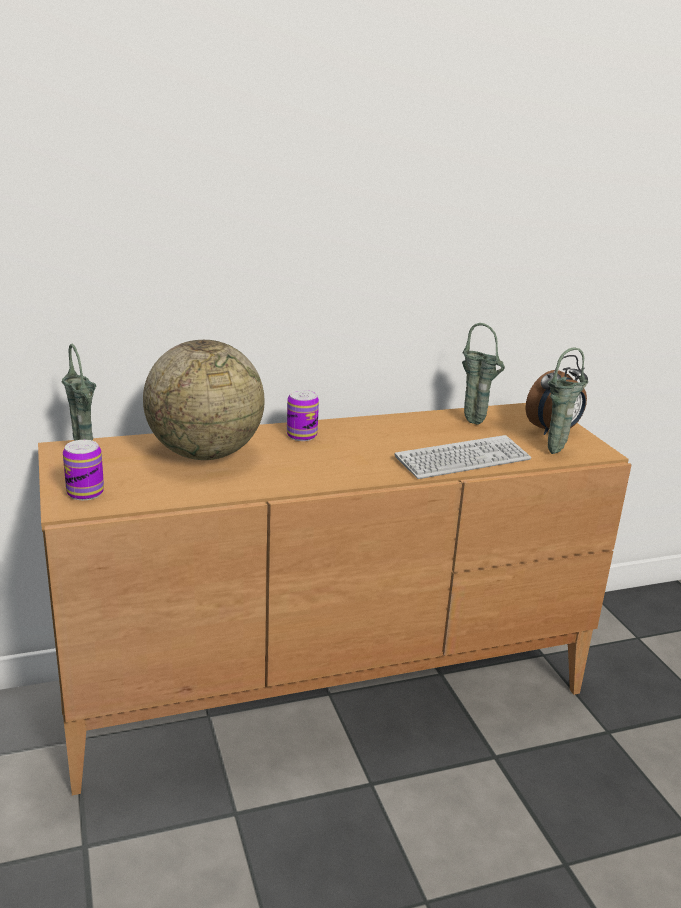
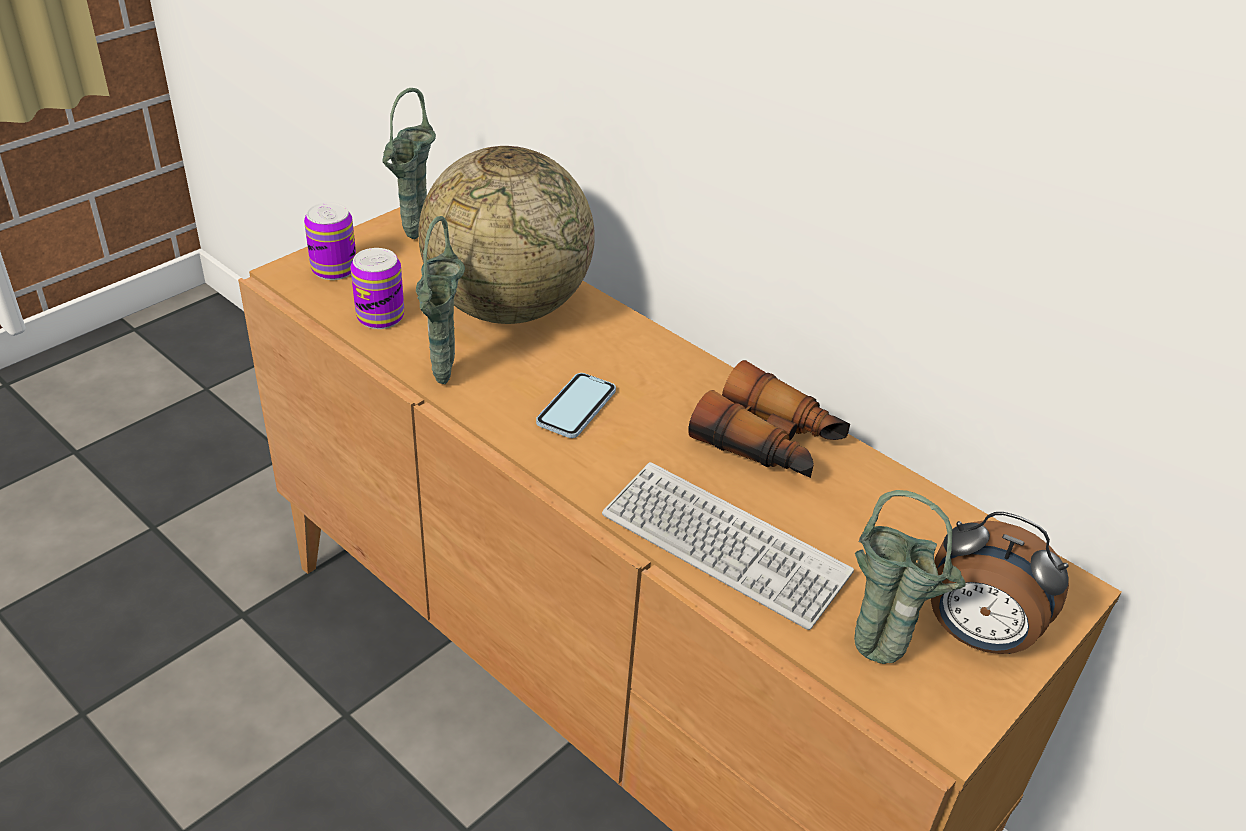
camera: 60 degrees right, 15 degrees up
(302, 435) = (644, 362): can -> can (380, 317)
(323, 461) = (576, 407): none -> phone
(398, 428) = (770, 443): none -> binoculars
(476, 424) = (889, 525): green vase -> green vase (443, 382)

